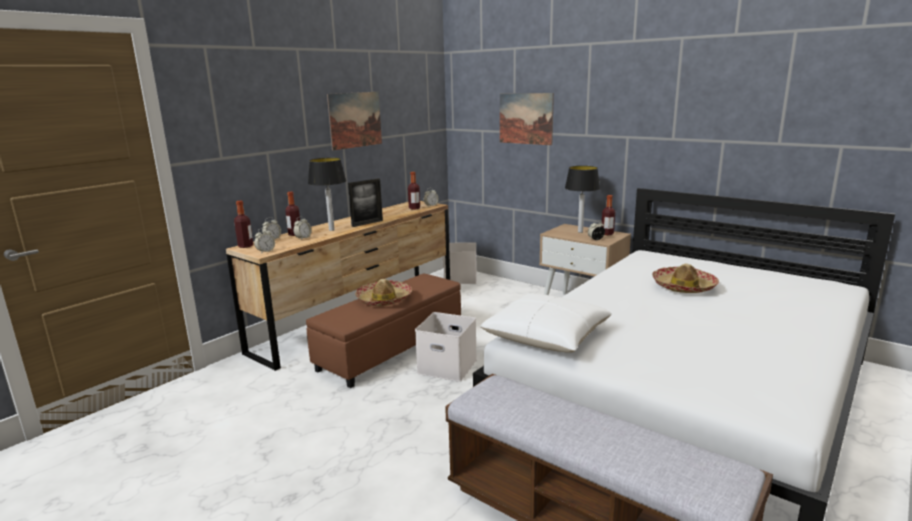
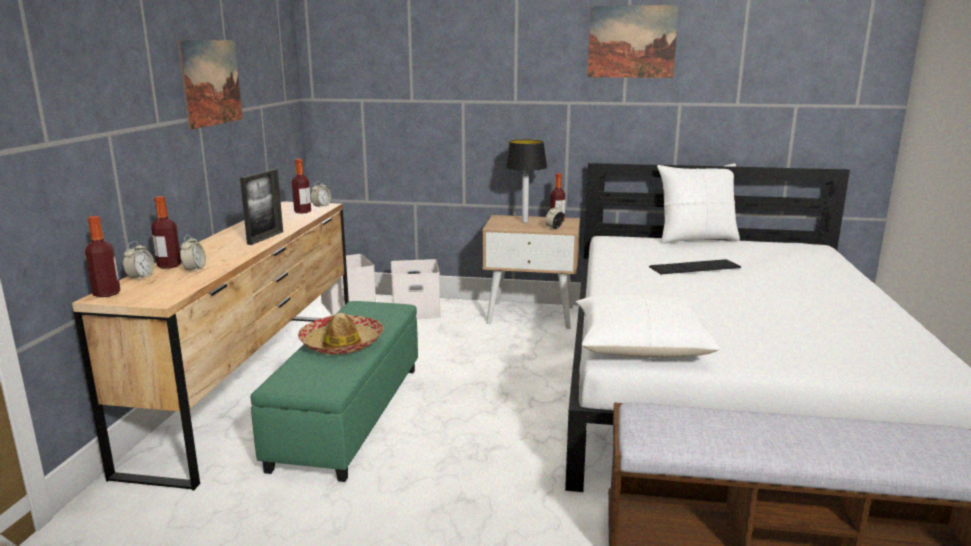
camera: 30 degrees left, 0 degrees up
(265, 251) = (161, 296): alarm clock -> none
(332, 230) = (223, 252): table lamp -> none
(391, 349) = (348, 414): brown ottoman -> green ottoman
(448, 366) = (449, 418): white storage box -> white storage box (417, 310)
(525, 118) = (430, 82): picture -> picture (632, 42)
(684, 287) = (694, 267): hat -> keyboard
(725, 264) = (695, 239): none -> white pillow

